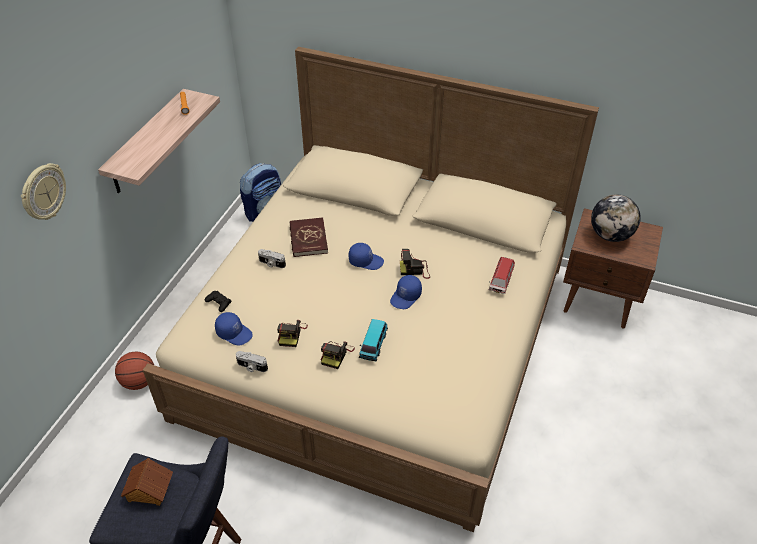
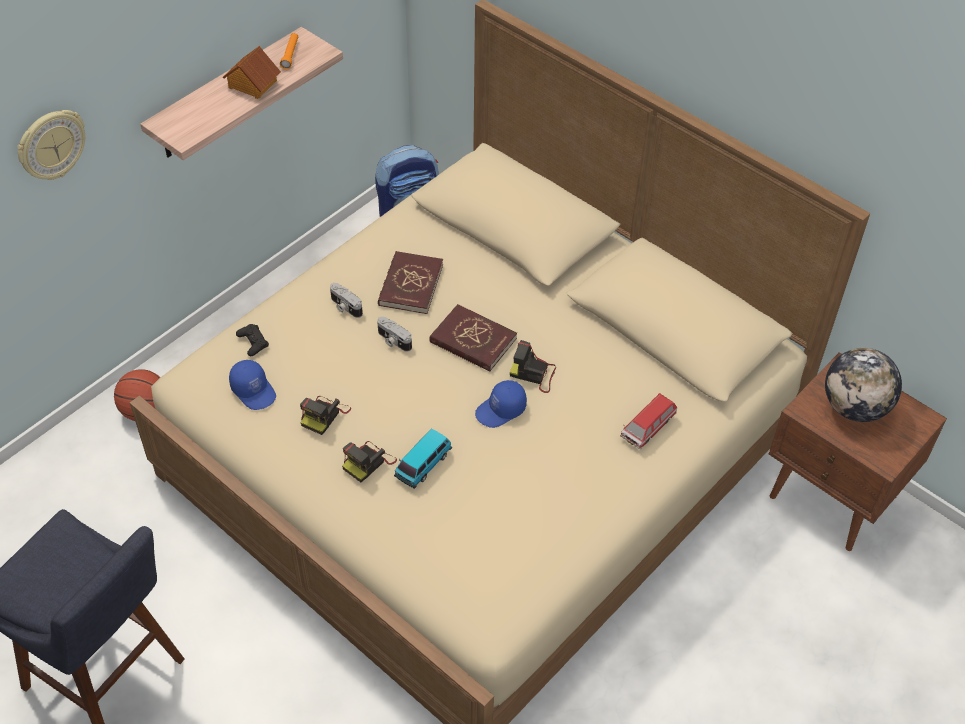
camera: 20 degrees right, 5 degrees up
(149, 490) = (58, 561): toy house -> toy house (252, 84)
(251, 367) = (255, 443): camera -> camera (393, 341)
(366, 261) = (473, 341): blue cap -> red book

